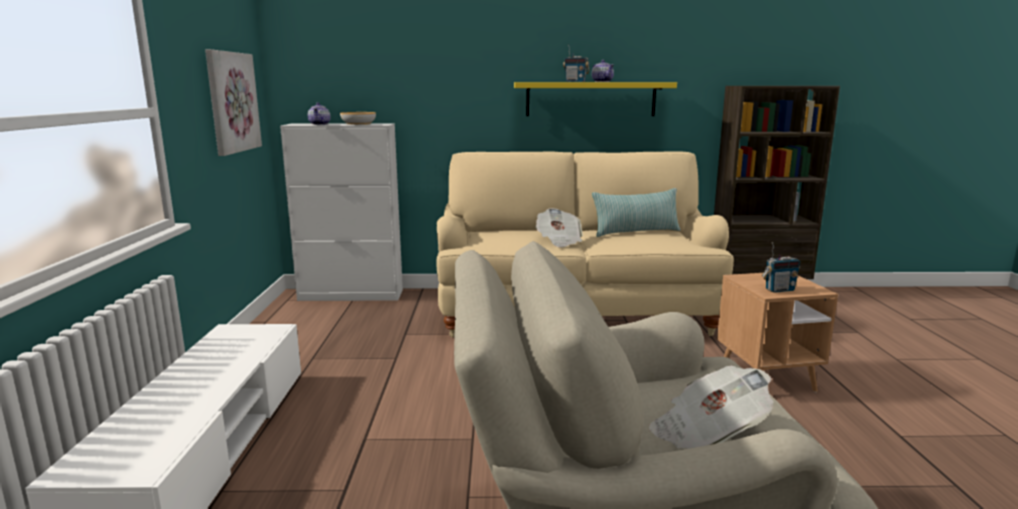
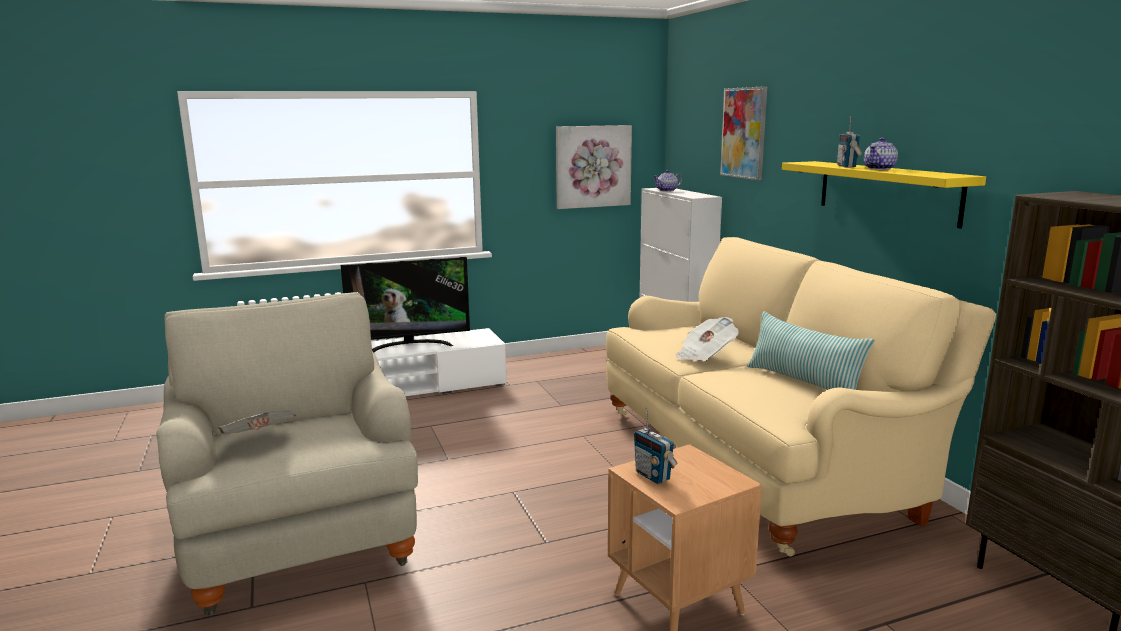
camera: 70 degrees right, 0 degrees up
(206, 376) = (410, 345): none -> television
(358, 124) = (690, 194): bowl -> none
(413, 62) = (744, 133): none -> picture

